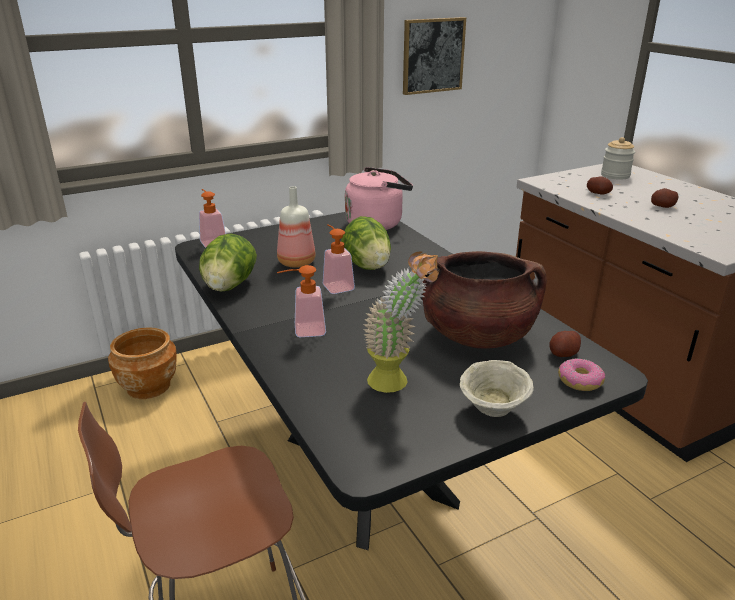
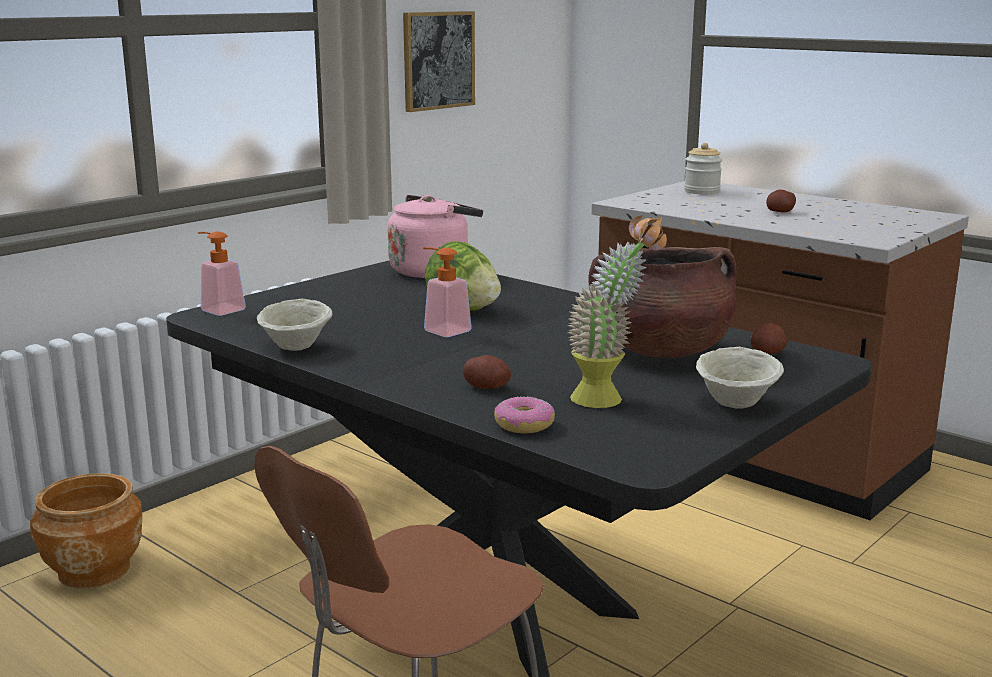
camera: 20 degrees left, 10 degrees down
(229, 286) = (297, 347): lettuce -> beige bowl
(296, 263) = (365, 316): bottle -> none
(303, 330) = (446, 372): soap dispenser -> none
(579, 381) = (804, 371): donut -> donut (524, 425)
(598, 193) = (699, 207): potato -> potato (487, 387)

